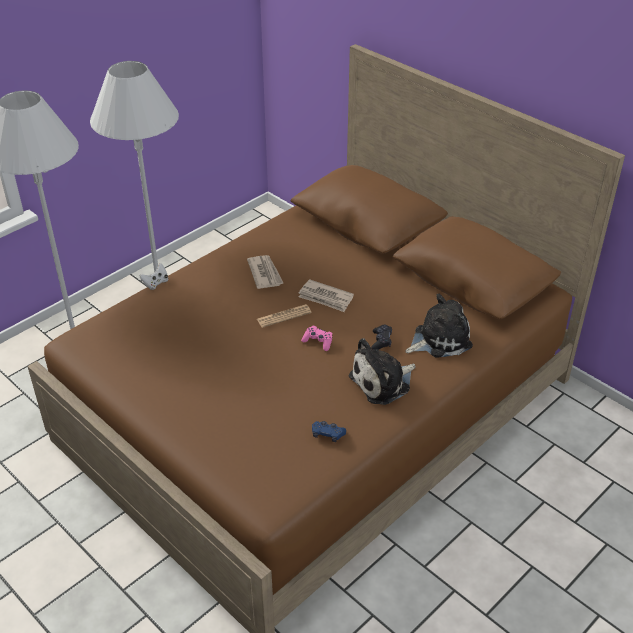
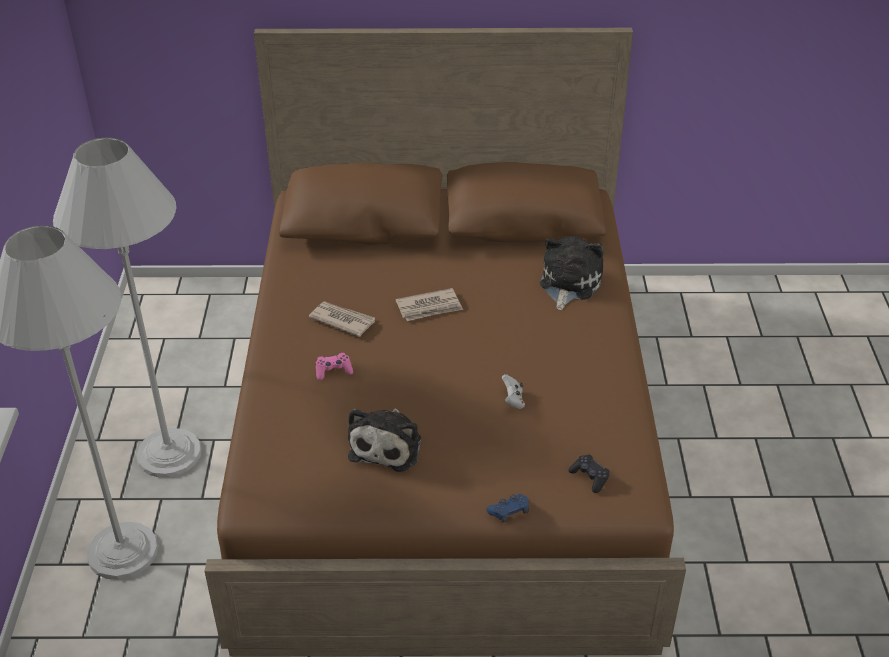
camera: 45 degrees left, 0 degrees up
(156, 283) = (248, 395): white game controller -> white game controller (513, 400)
(284, 316) = (417, 346): newspaper -> none
(318, 342) = (479, 348): pink game controller -> pink game controller (333, 371)
(327, 434) = (598, 415): blue game controller -> blue game controller (509, 511)
(381, 341) = (528, 313): black game controller -> black game controller (590, 477)
(383, 382) = (578, 345): plush toy -> plush toy (387, 445)

